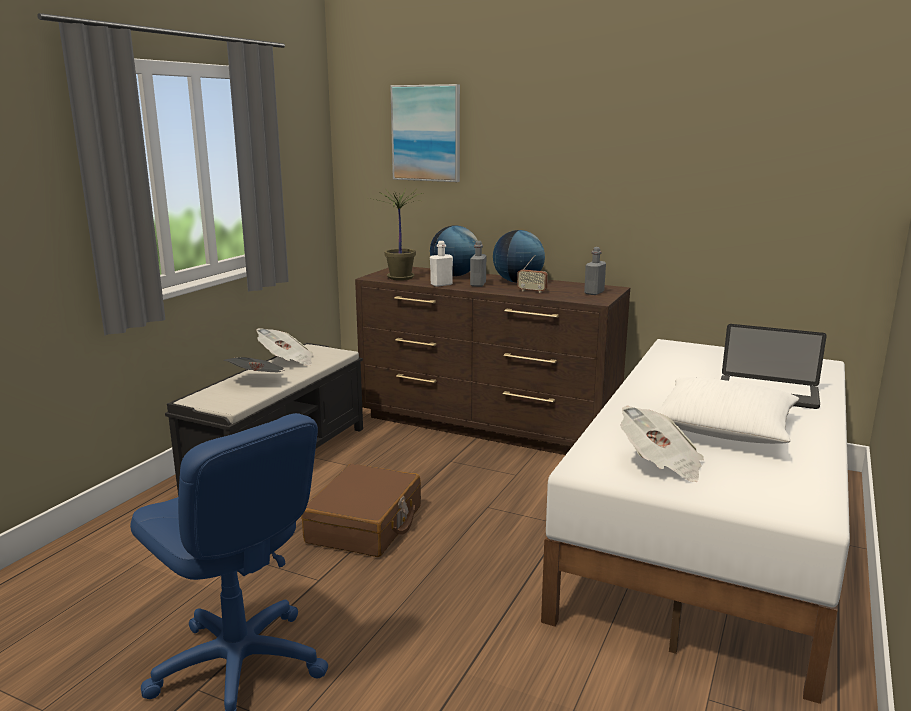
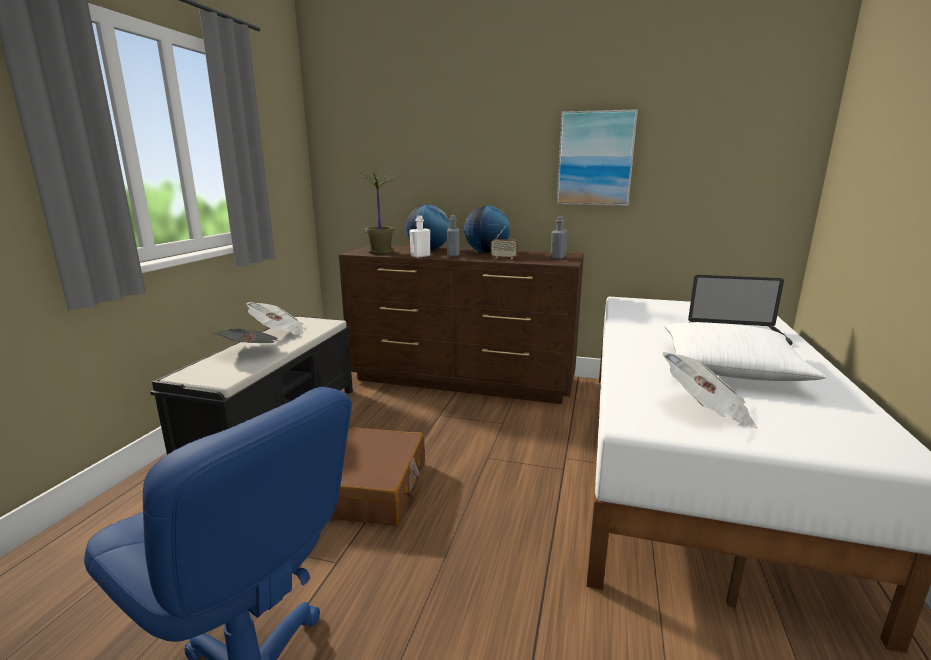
camera: 10 degrees left, 0 degrees up
(426, 133) = (396, 124): picture -> picture (595, 159)

